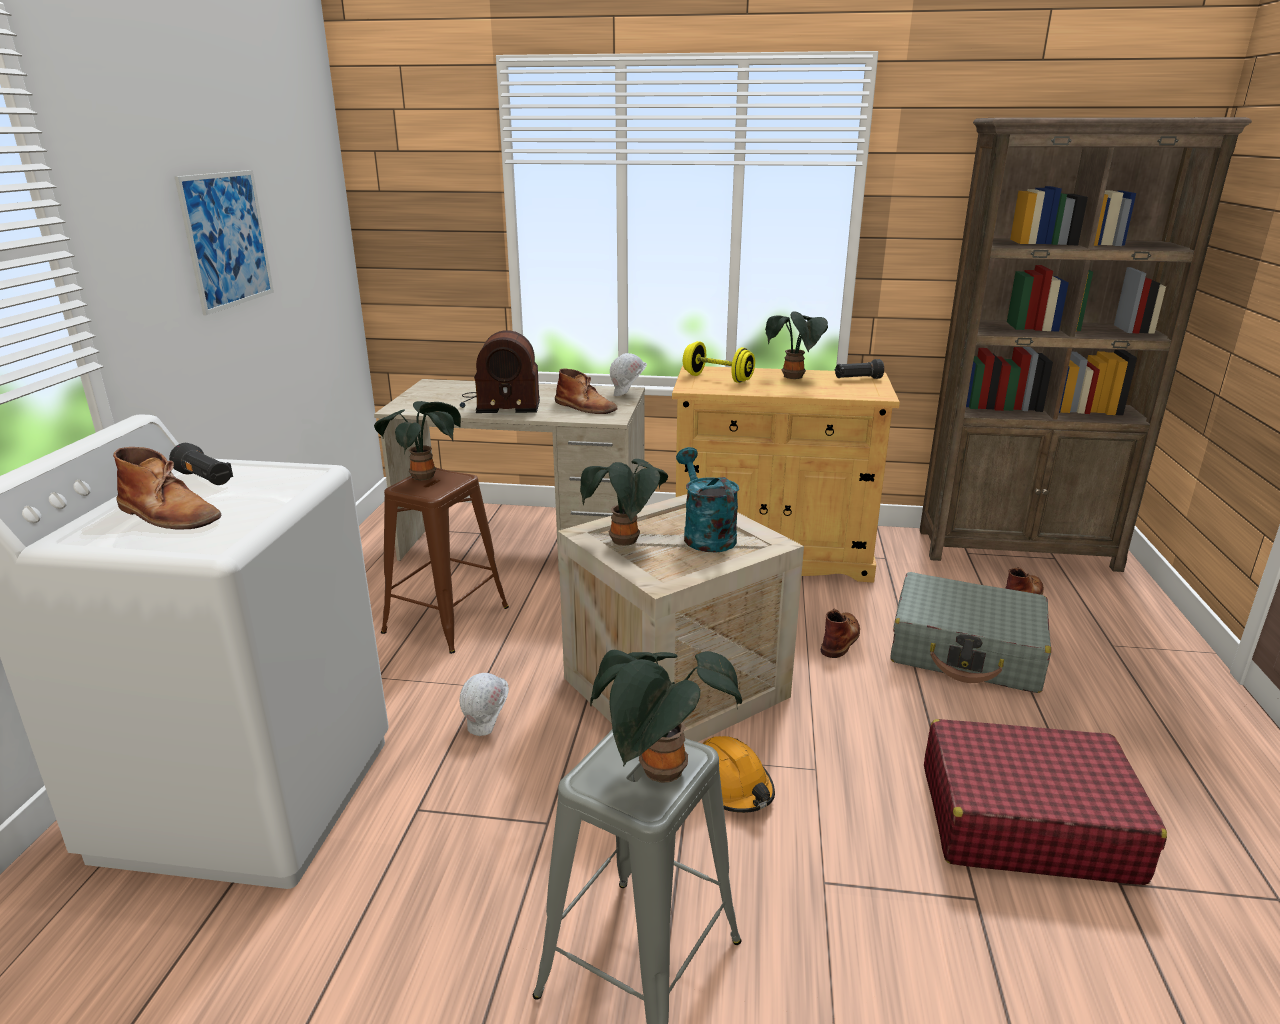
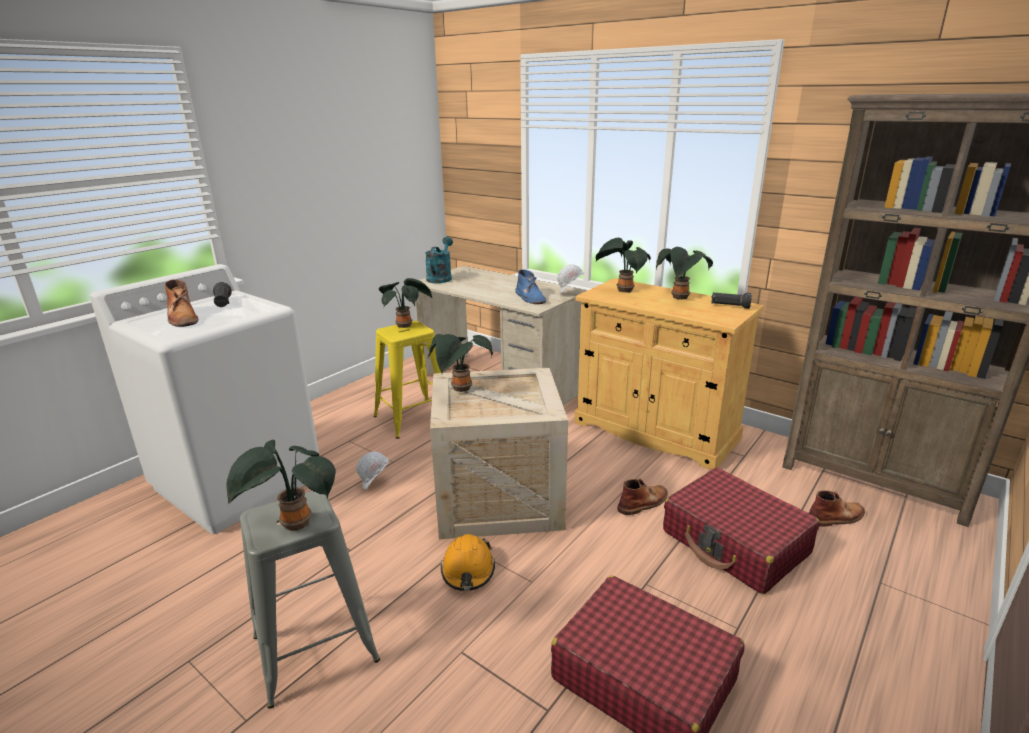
camera: 30 degrees right, 0 degrees up
(227, 240) = (328, 171): picture -> none
(446, 619) = (413, 418): brown stool -> yellow stool
(499, 404) = (483, 287): radio -> none
(585, 407) = (530, 298): brown boot -> blue boot
(705, 535) = (515, 396): turquoise watering can -> turquoise watering can (440, 278)
(717, 378) = (622, 290): yellow dumbbell -> potted plant
(966, 651) = (735, 543): grey suitcase -> red suitcase

